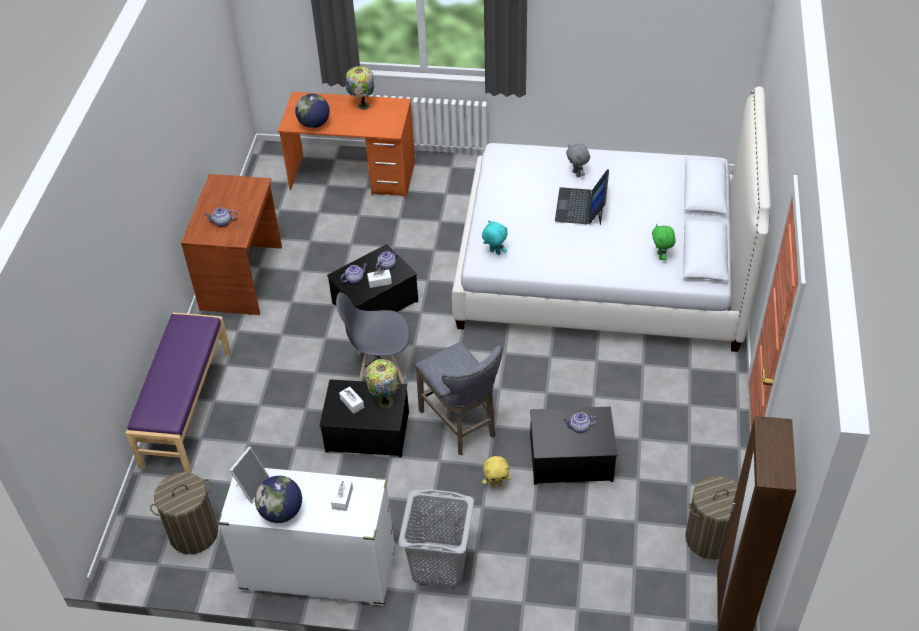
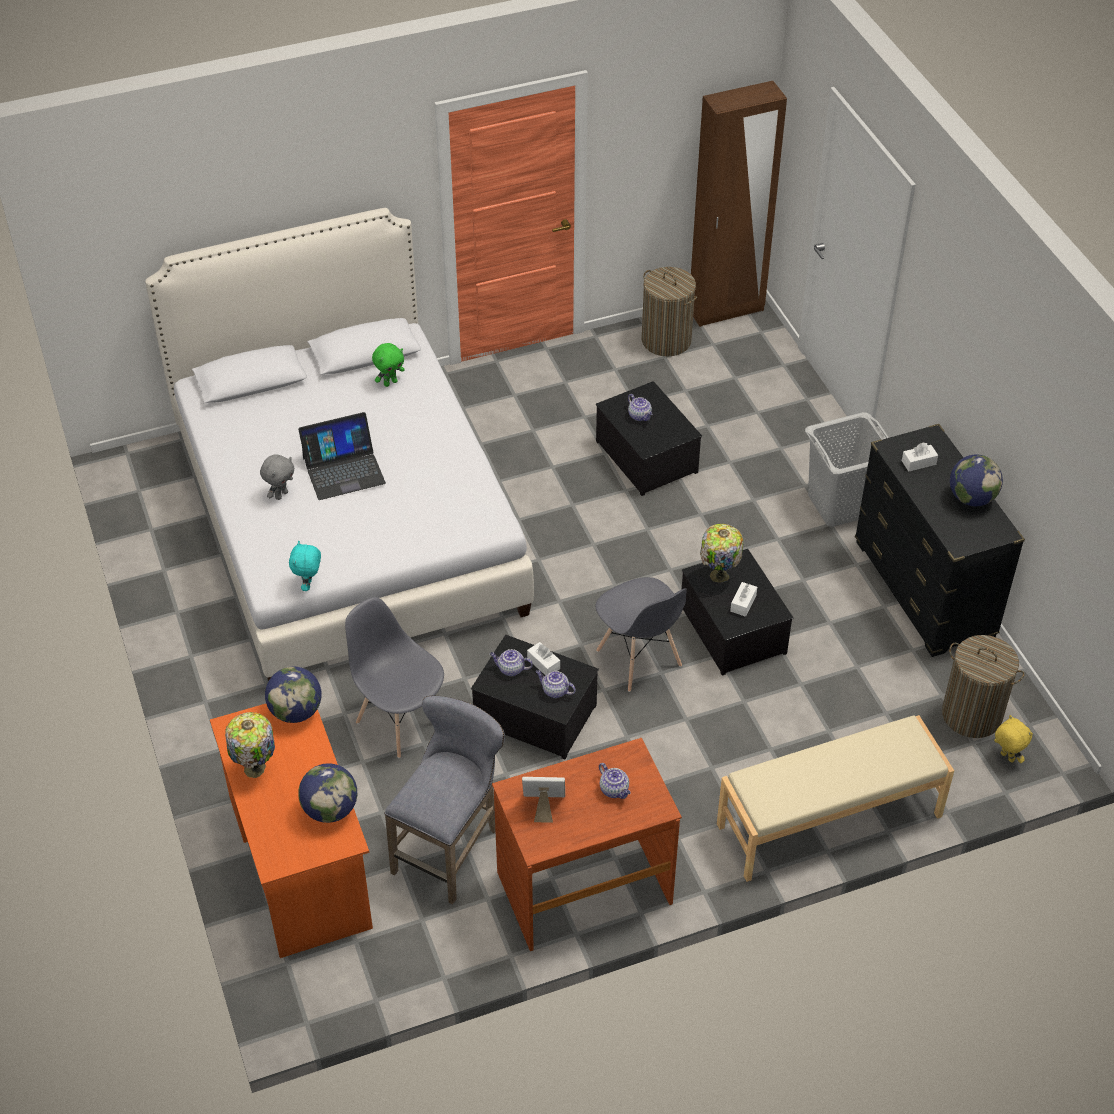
camera: 120 degrees left, 0 degrees up
(186, 408) = (830, 821): purple bench -> beige bench
(252, 486) = (965, 534): picture frame -> picture frame (543, 806)
(318, 571) = (924, 590): white dresser -> black dresser
(389, 129) = (296, 711): none -> globe
(416, 242) = (400, 721): none -> grey chair
(461, 425) = (666, 555): grey stool -> grey stool (451, 847)
(494, 252) = (471, 519): turquoise plush toy -> turquoise plush toy (309, 585)
(496, 485) = (720, 499): yellow plush toy -> yellow plush toy (1006, 757)

